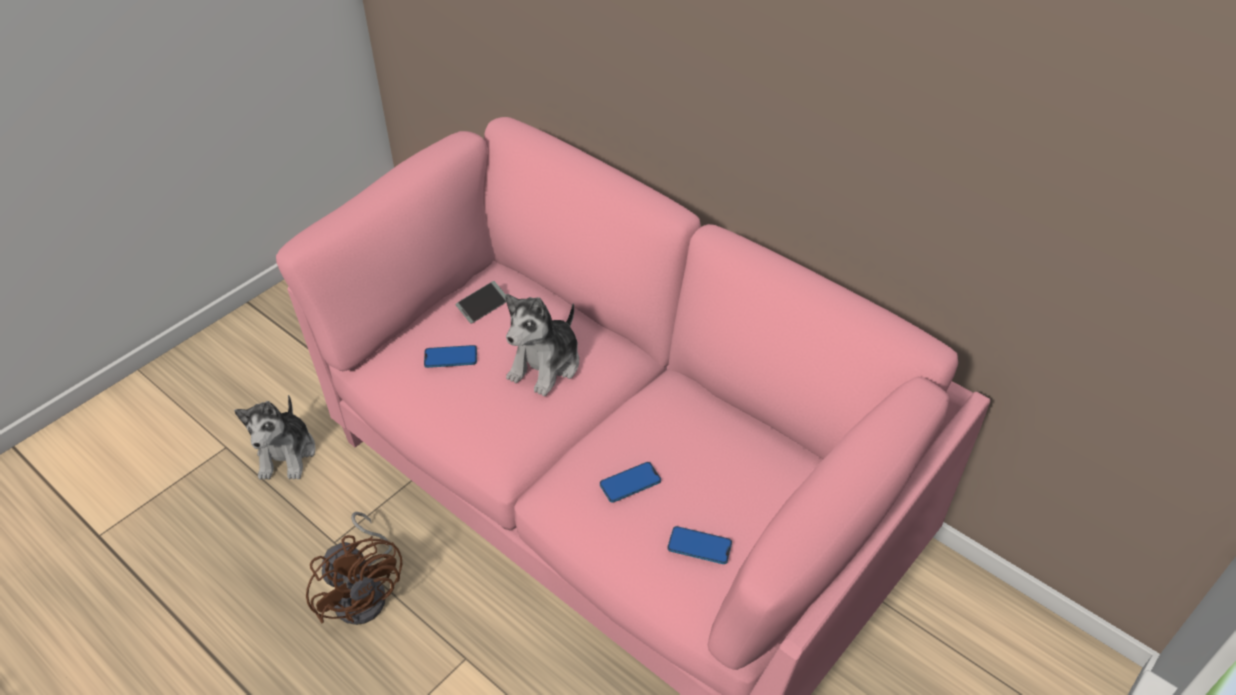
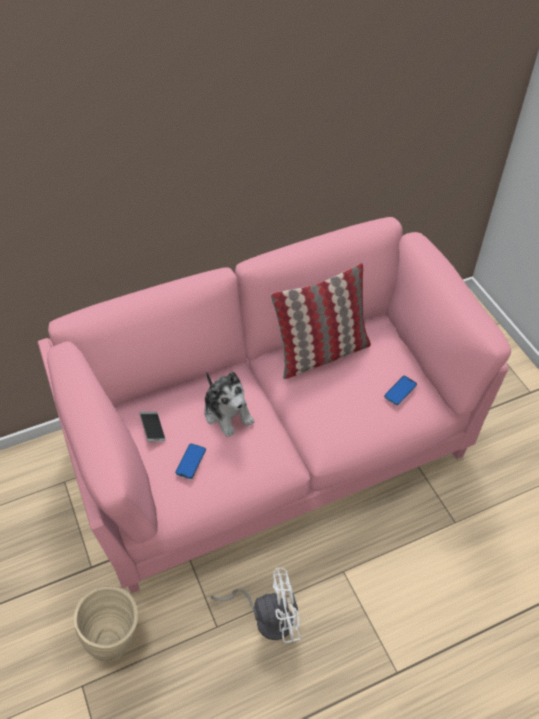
camera: 65 degrees left, 5 degrees up
(287, 454) = (117, 640): plush toy -> beige vase
(365, 591) = (267, 616): brown fan -> white fan
(630, 483) = (343, 404): phone -> none
(711, 427) = (321, 353): none -> pillow

